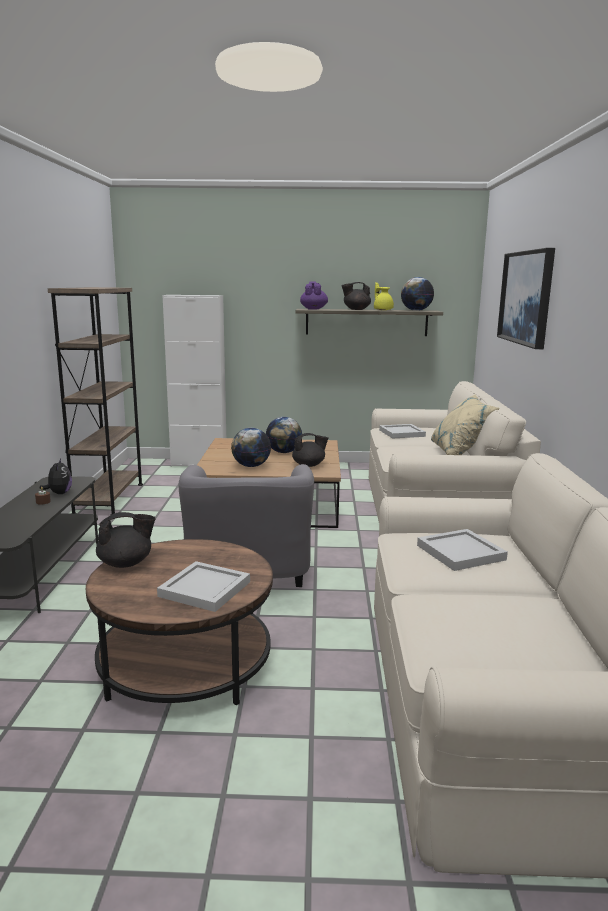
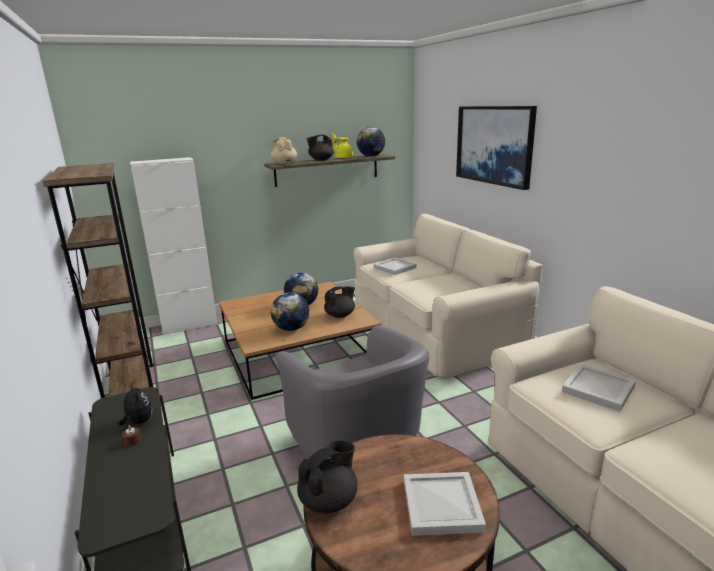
camera: 25 degrees left, 5 degrees up
(313, 309) = (284, 163): purple teapot -> beige teapot
(460, 453) = (461, 280): beige pillow -> none

